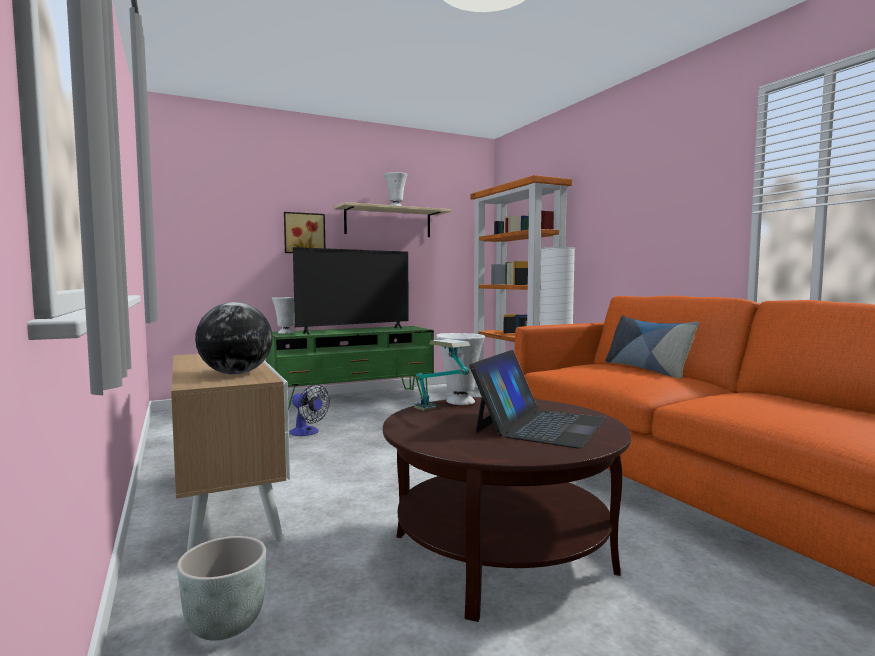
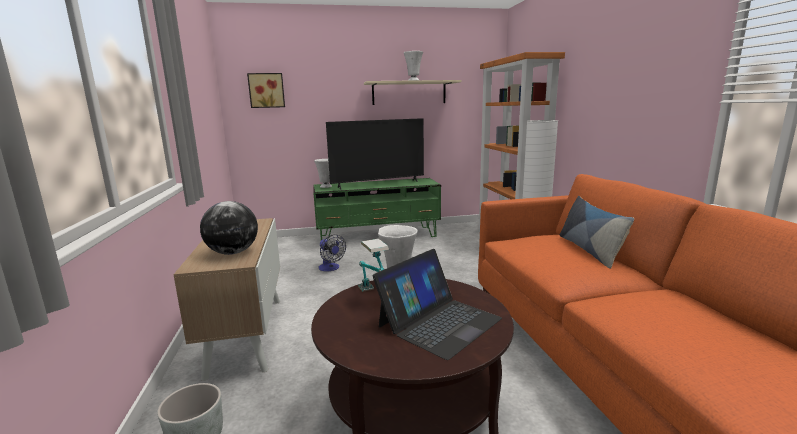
camera: 15 degrees right, 10 degrees up
(304, 233) = (340, 106): picture -> picture (266, 90)

